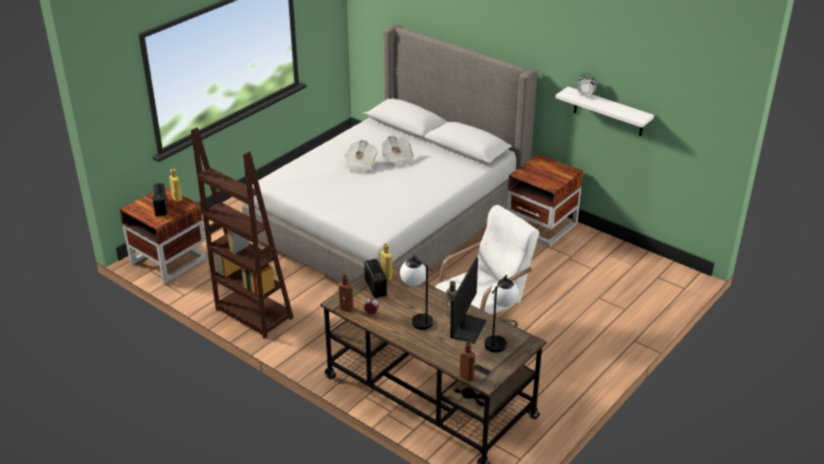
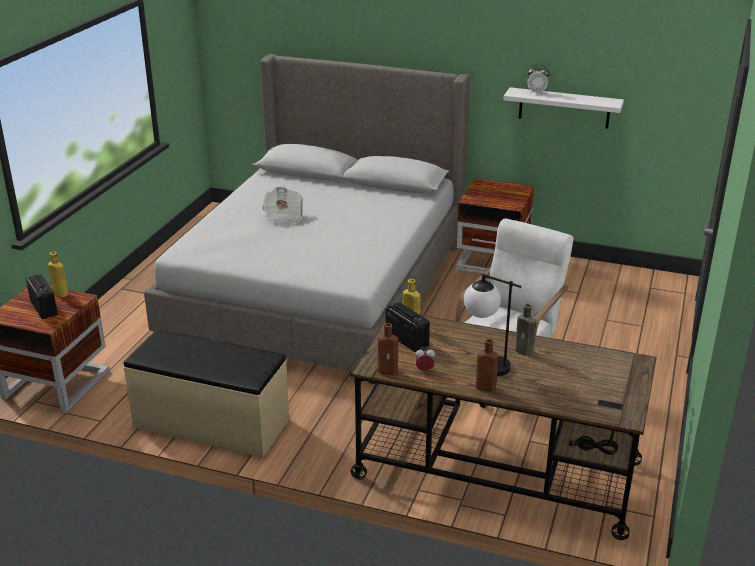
camera: 20 degrees left, 5 degrees down
(254, 314) = (211, 424): brown bookcase -> beige bench
(398, 160) = (324, 206): newspaper -> none
(465, 376) = (597, 416): brown bottle -> brown bottle (484, 387)
(468, 328) = (555, 362): monitor -> none
(499, 340) = (602, 366): table lamp -> none

